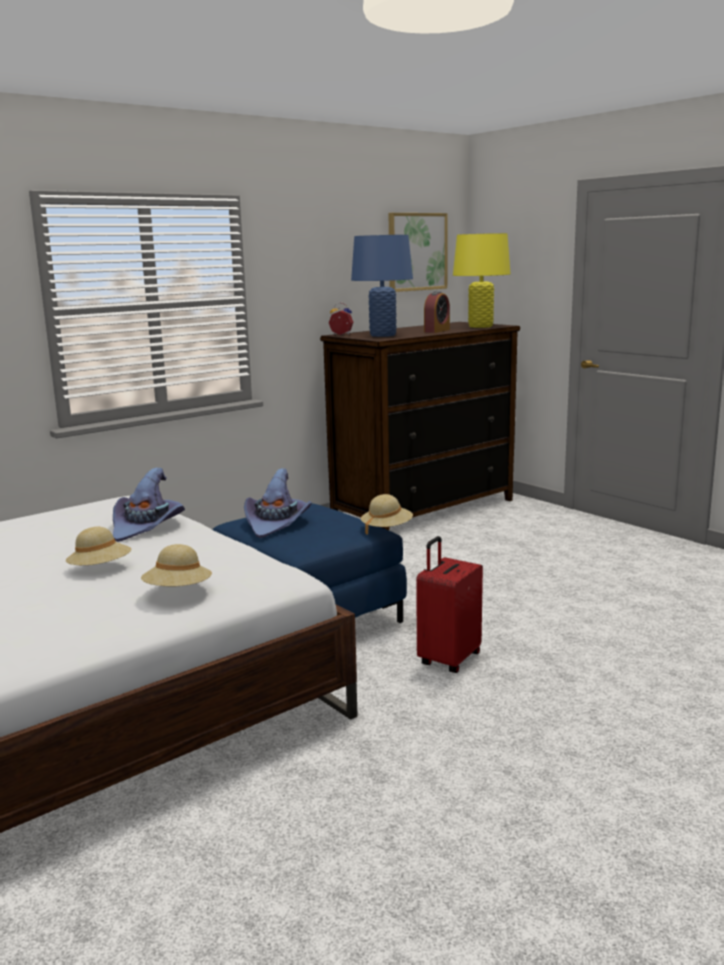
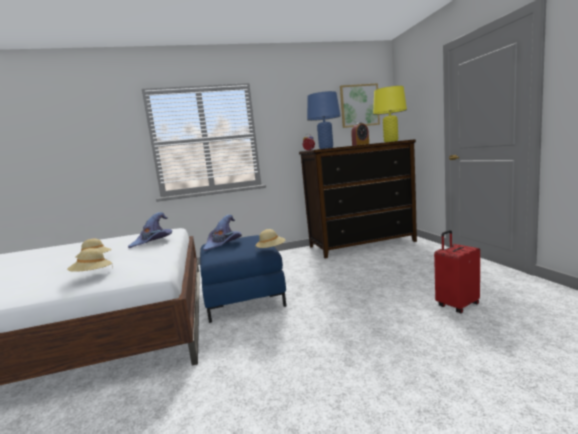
camera: 25 degrees right, 5 degrees down
(448, 659) = (286, 334): red suitcase -> red suitcase (456, 305)

